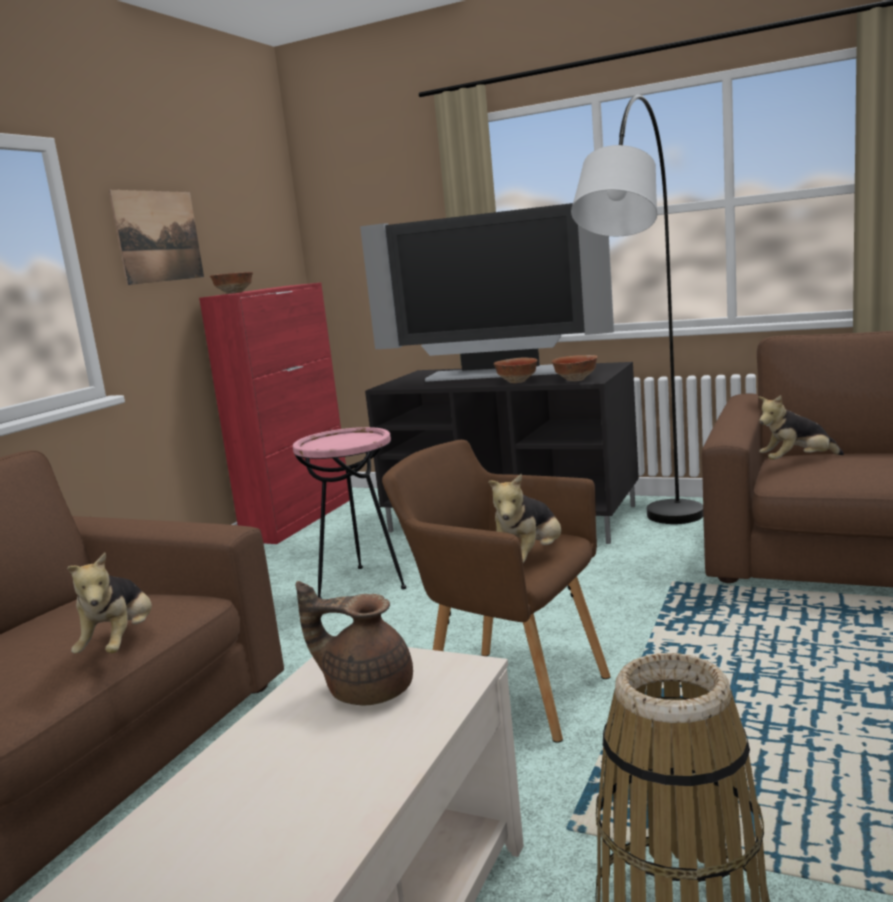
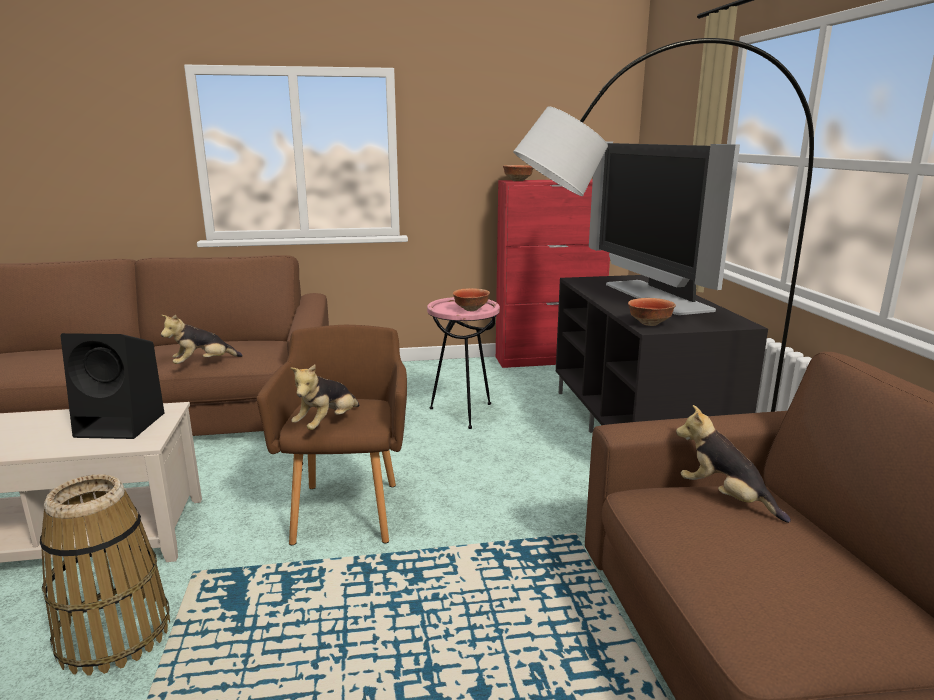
camera: 55 degrees right, 5 degrees up
(158, 236) = (471, 134): picture -> none
(367, 689) = (123, 424): brown teapot -> black speaker
(518, 382) = (625, 308): bowl -> bowl (471, 309)
(529, 560) = (327, 424): plush toy -> plush toy turned 60 degrees counterclockwise

